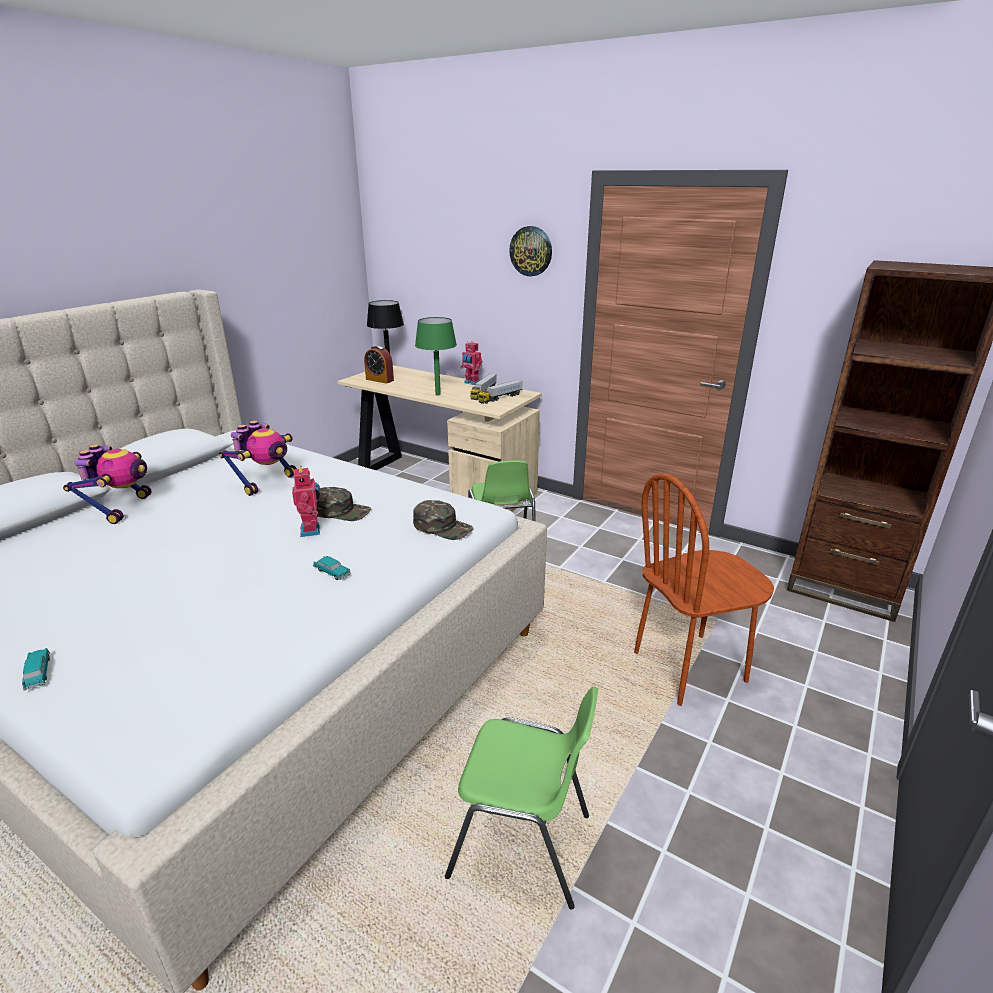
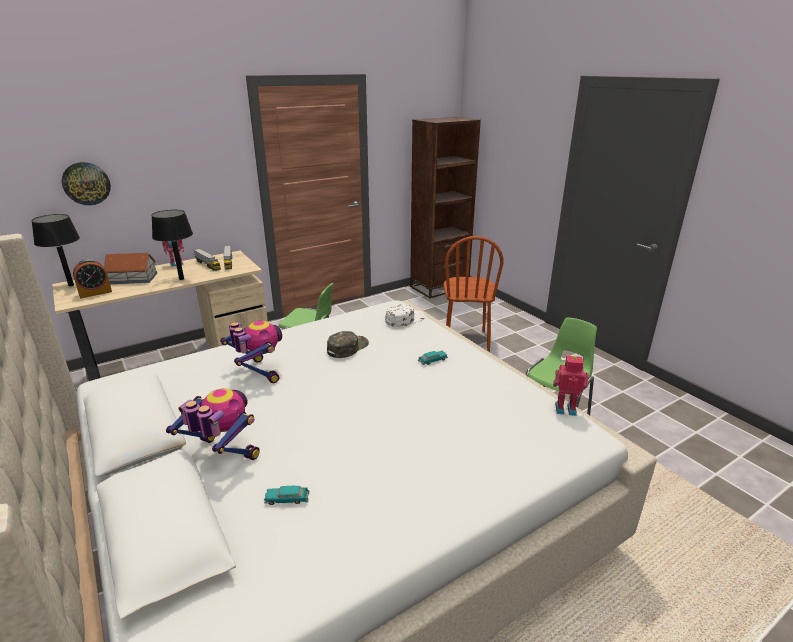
camera: 65 degrees left, 0 degrees up
(38, 673) = (493, 485): toy car -> toy car (287, 499)
(312, 530) = (367, 362): toy robot -> toy robot (565, 408)
(421, 380) = (133, 278): none -> toy house
(438, 394) = (181, 279): green table lamp -> black table lamp
(443, 527) = (404, 319): green cap -> white cap
(531, 251) = (204, 141): wall clock -> wall clock (86, 183)

